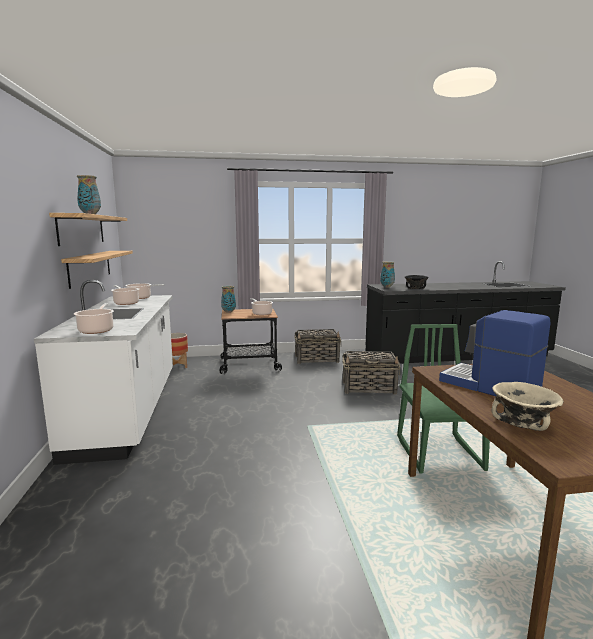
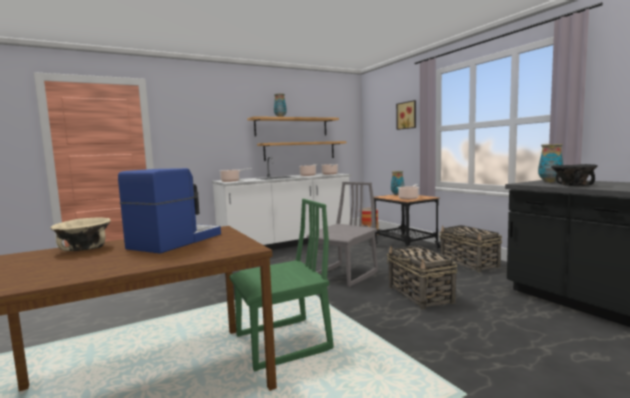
camera: 70 degrees right, 5 degrees down
(207, 223) = (407, 115): none -> picture
(299, 402) = (345, 275): none -> grey chair

